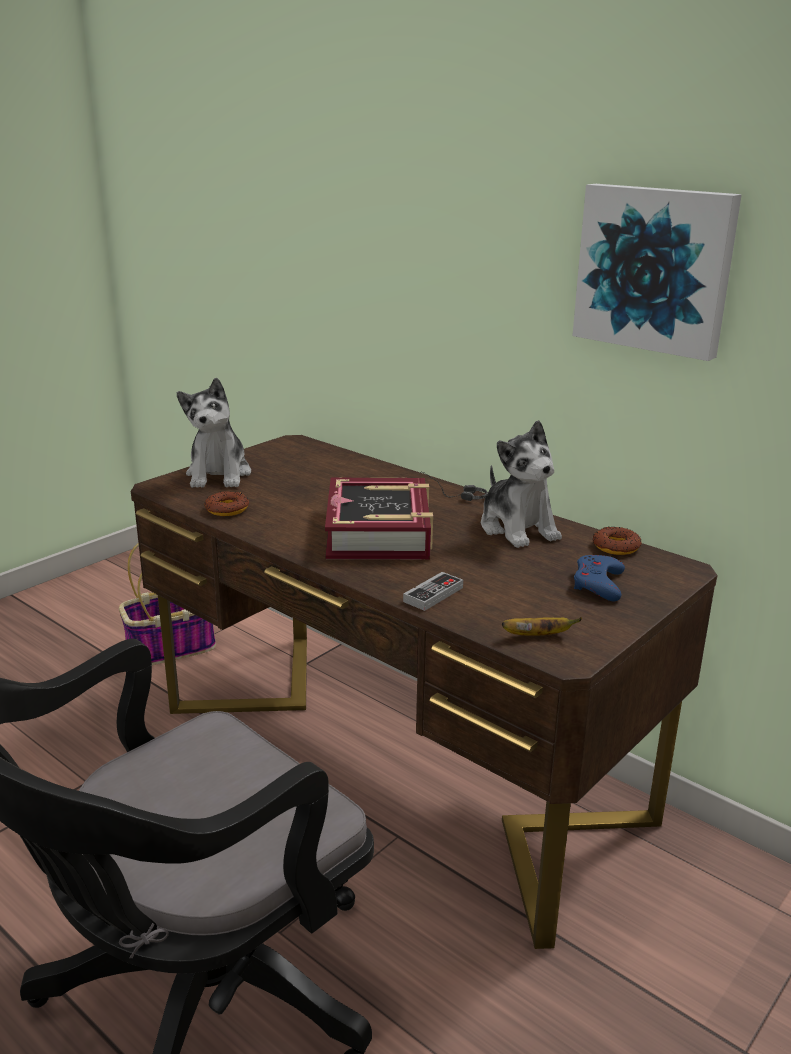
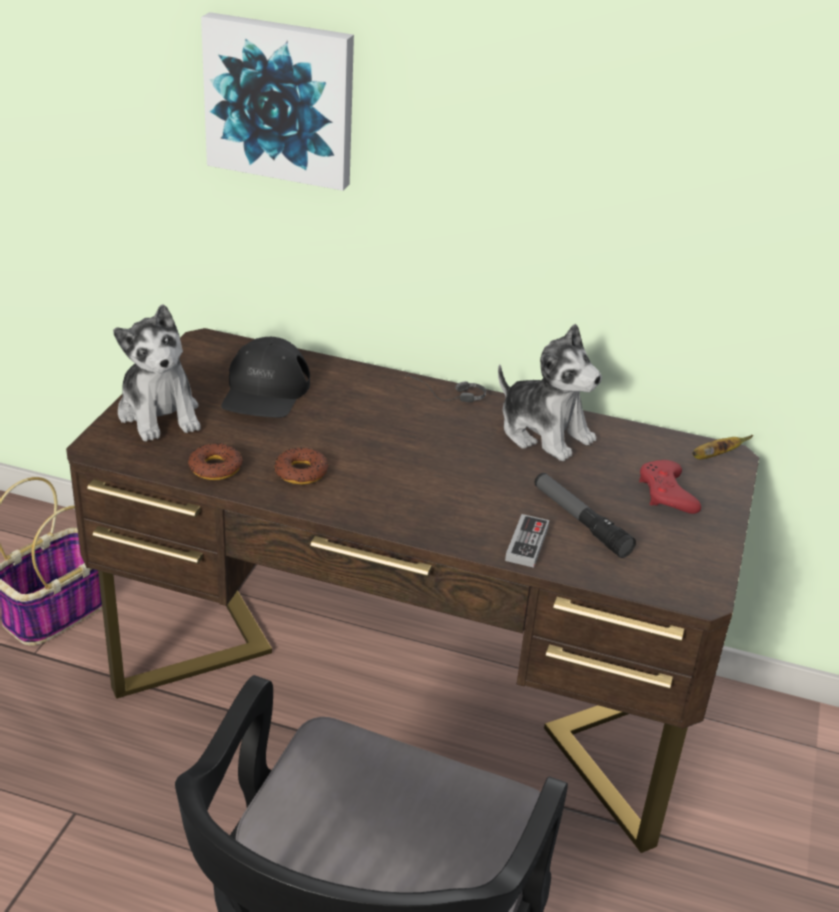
camera: 25 degrees left, 10 degrees up
(309, 473) = (265, 391): none -> black cap
(379, 532) = (410, 468): book -> none
(497, 588) = (580, 521): none -> flashlight
(537, 636) = (657, 574): banana -> banana (714, 456)
(598, 584) = (666, 493): blue game controller -> red game controller
(615, 547) = (651, 439): donut -> donut (301, 472)
(655, 269) = (693, 155): picture -> picture (281, 100)

